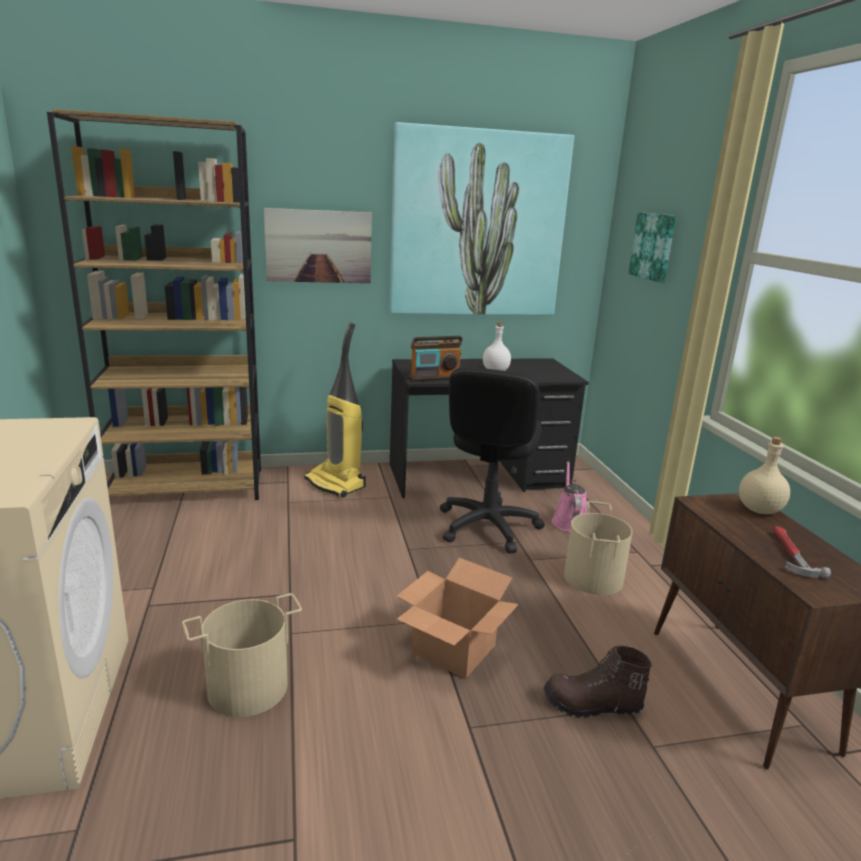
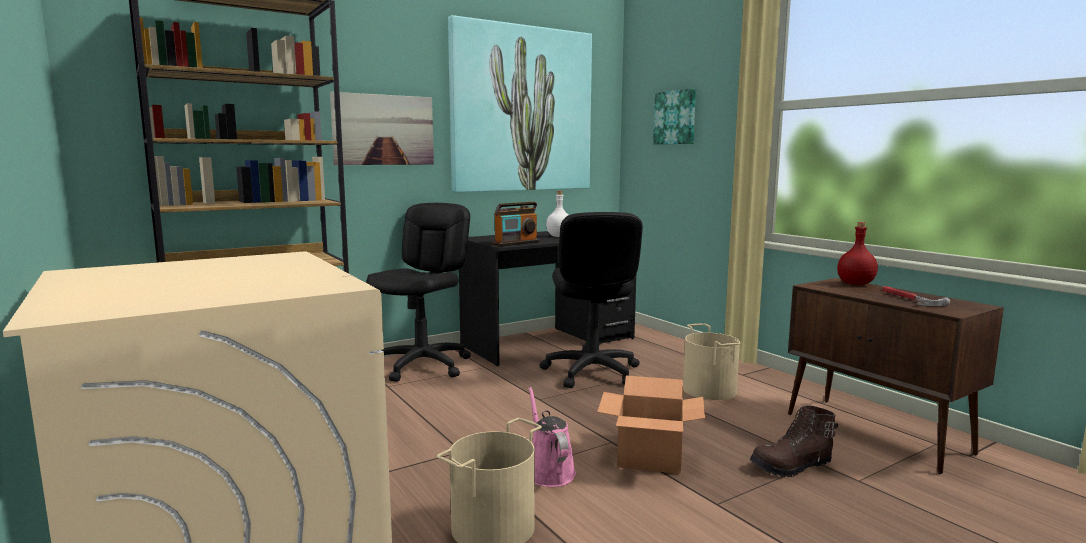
camera: 20 degrees left, 10 degrees down
(336, 484) = (422, 366): vacuum cleaner -> black office chair
(568, 521) = (653, 358): pink watering can -> pink watering can (548, 471)
(759, 509) = (855, 284): beige bottle -> red bottle

